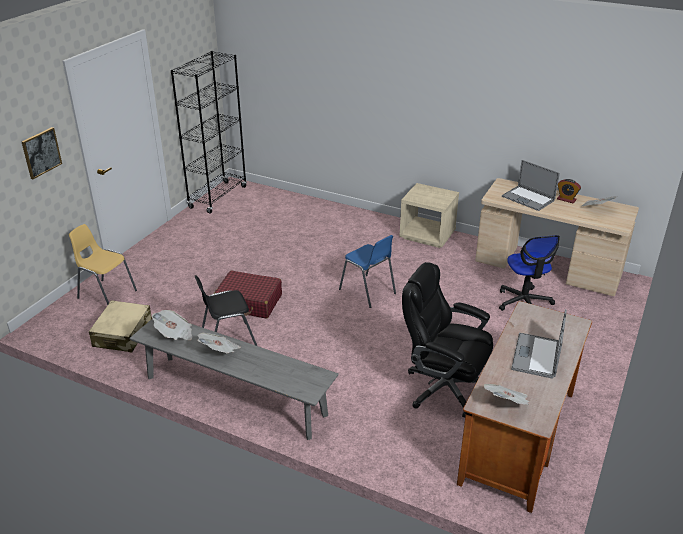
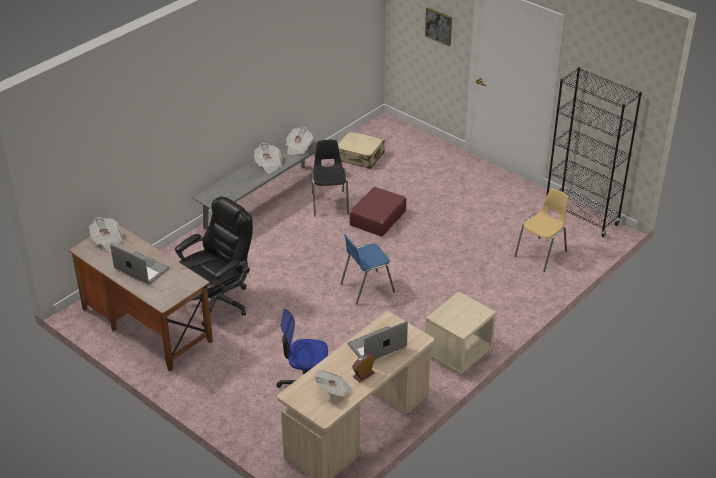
camera: 105 degrees right, 5 degrees up
(106, 294) = (418, 150): yellow chair -> yellow chair (541, 254)

